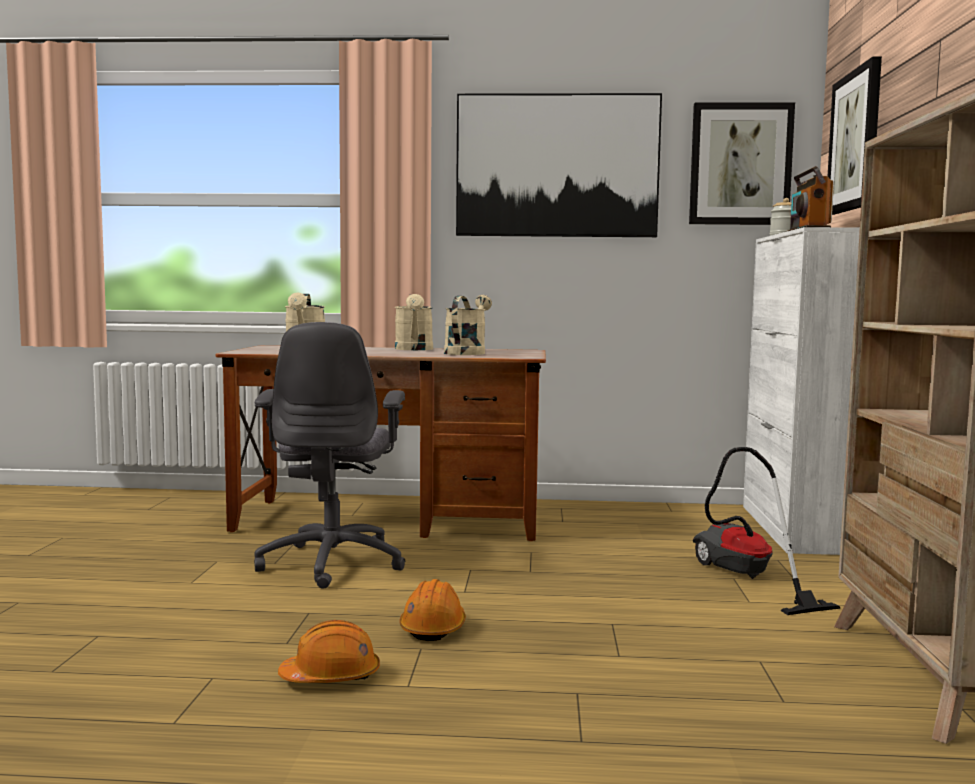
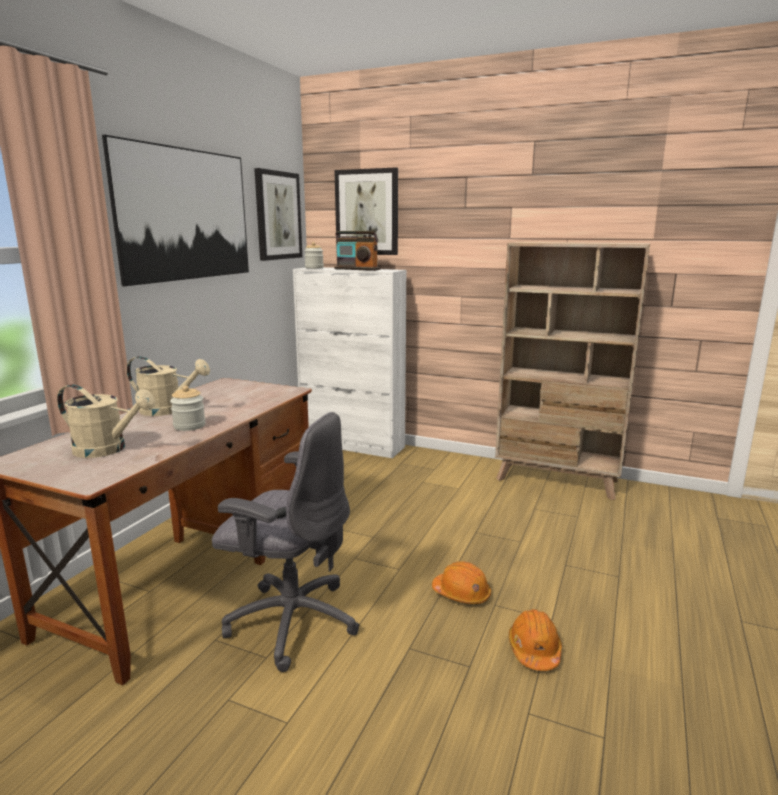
camera: 70 degrees left, 10 degrees up
(376, 352) = (189, 426): none -> jar
(467, 353) = (231, 399): beige watering can -> none
(743, 578) = (424, 479): vacuum cleaner -> none

